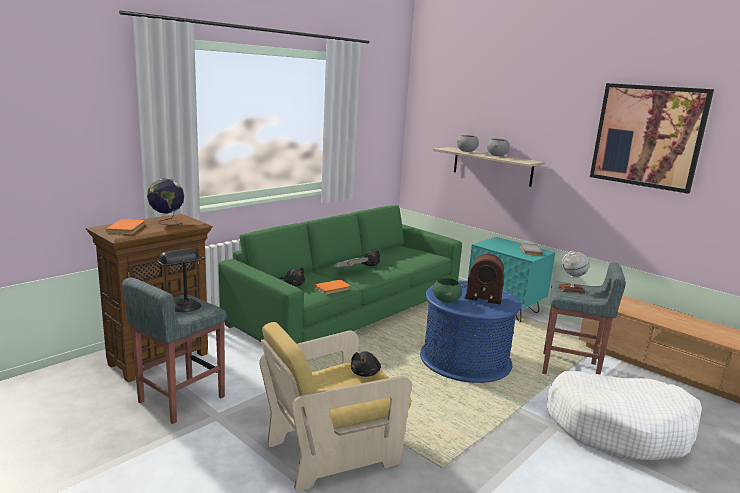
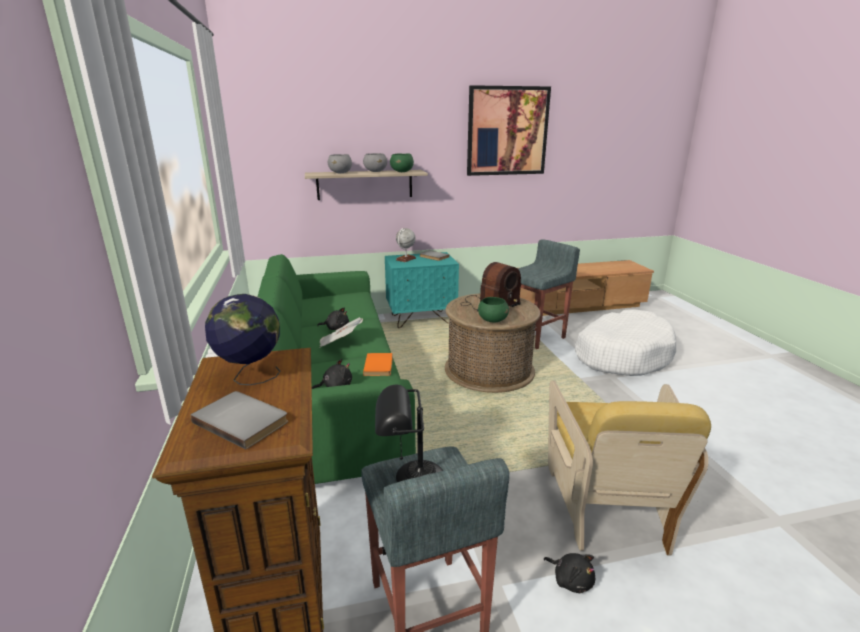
camera: 55 degrees left, 5 degrees up
(128, 228) = (243, 420): orange book -> grey book
(365, 373) = (593, 411): black plush toy -> black plush toy (571, 580)
(465, 359) = (489, 370): blue coffee table -> brown coffee table
(514, 159) = (402, 172): none -> green bowl
(571, 289) = (533, 271): globe -> globe (406, 259)

